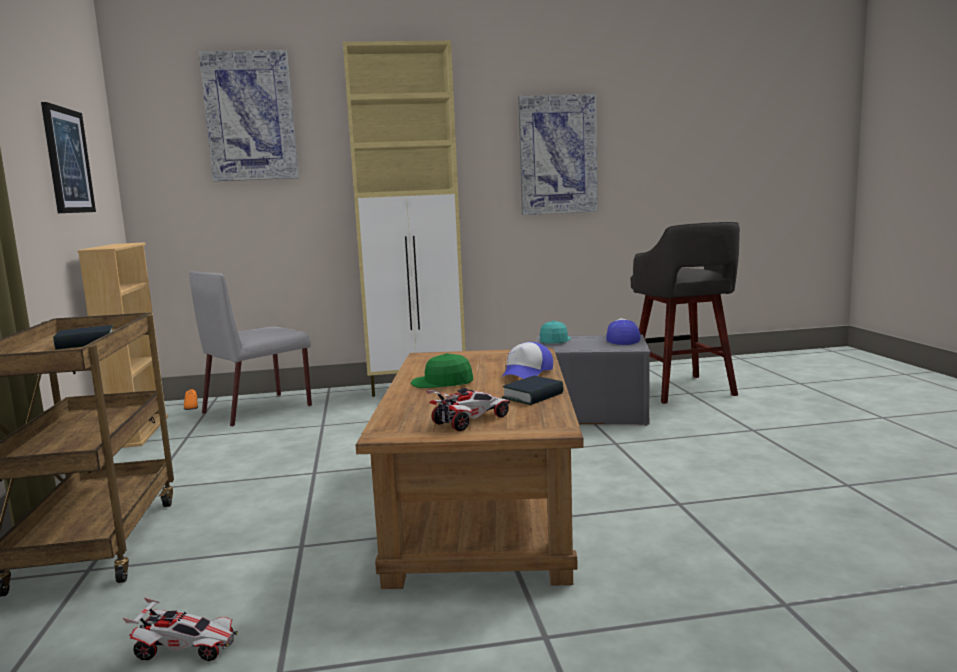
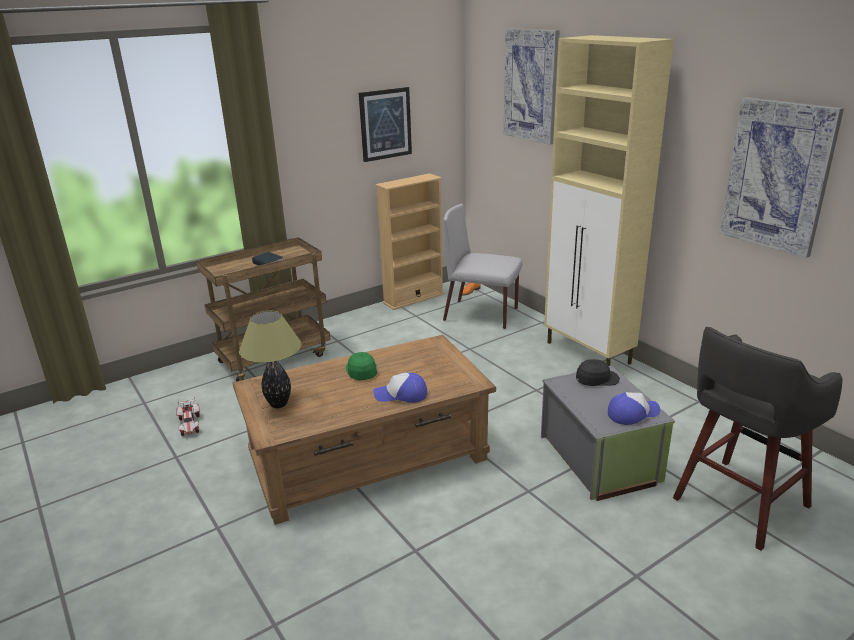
camera: 65 degrees right, 15 degrees up
(471, 421) = (278, 404): toy car -> table lamp
(533, 396) = (339, 412): book -> none
(554, 340) = (596, 379): turquoise cap -> black cap

